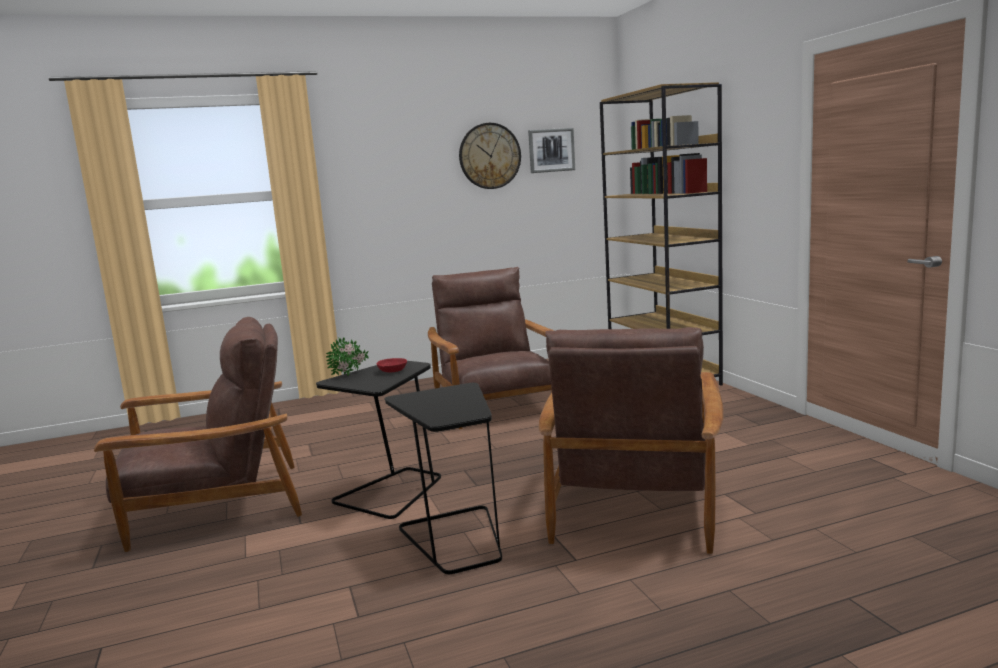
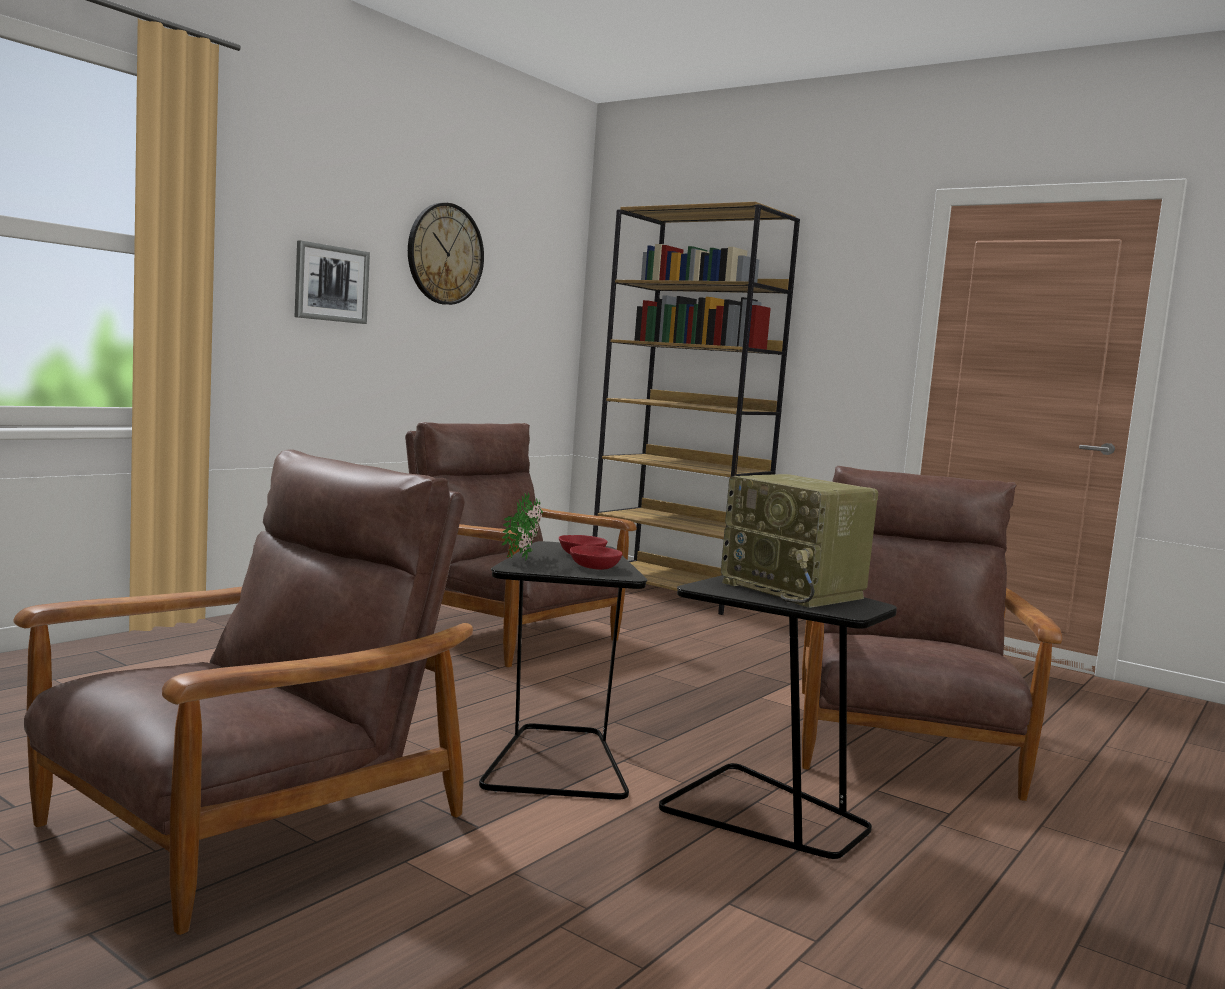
camera: 35 degrees left, 5 degrees down
(374, 381) = (593, 567): none -> red bowl
(452, 401) = (795, 591): none -> radio
(551, 150) = (515, 264): picture -> picture (331, 283)
(634, 505) = (901, 742): brown armchair -> brown armchair turned 150 degrees counterclockwise

